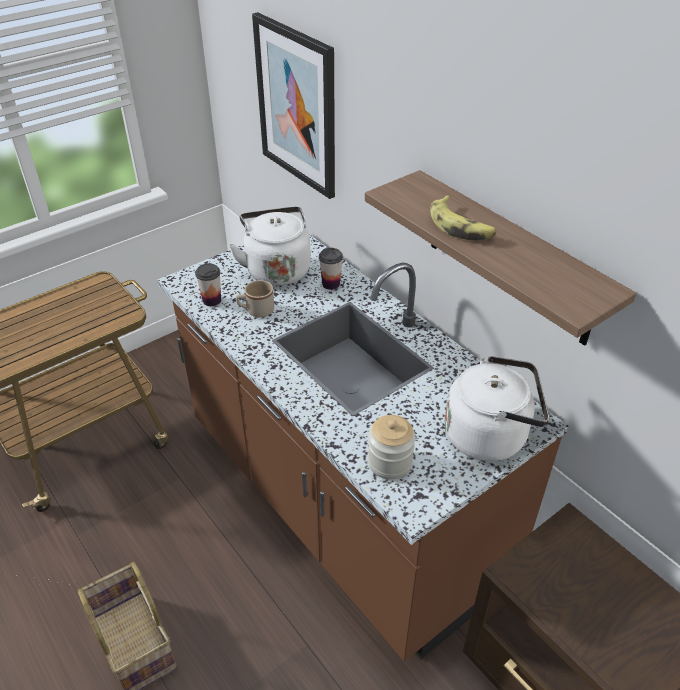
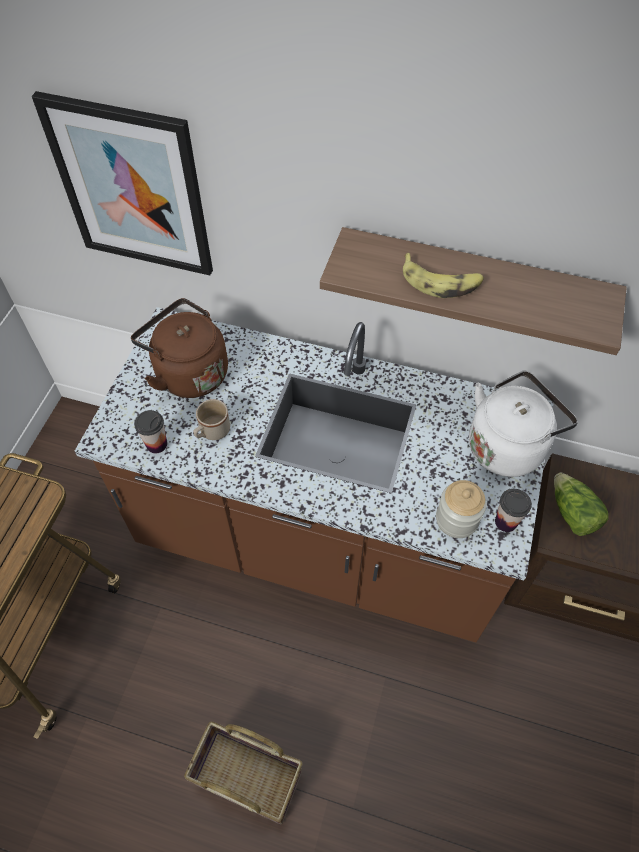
camera: 35 degrees left, 15 degrees up
(277, 269) = (188, 372): white kettle -> brown kettle
(331, 284) = (255, 362): cup -> cup (506, 522)
(546, 561) = (572, 513): none -> lettuce

